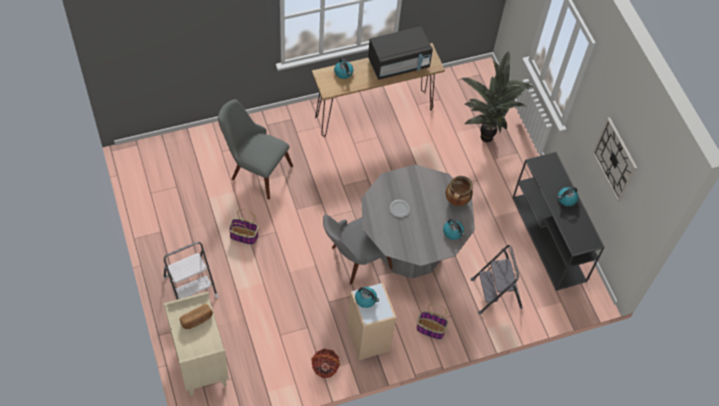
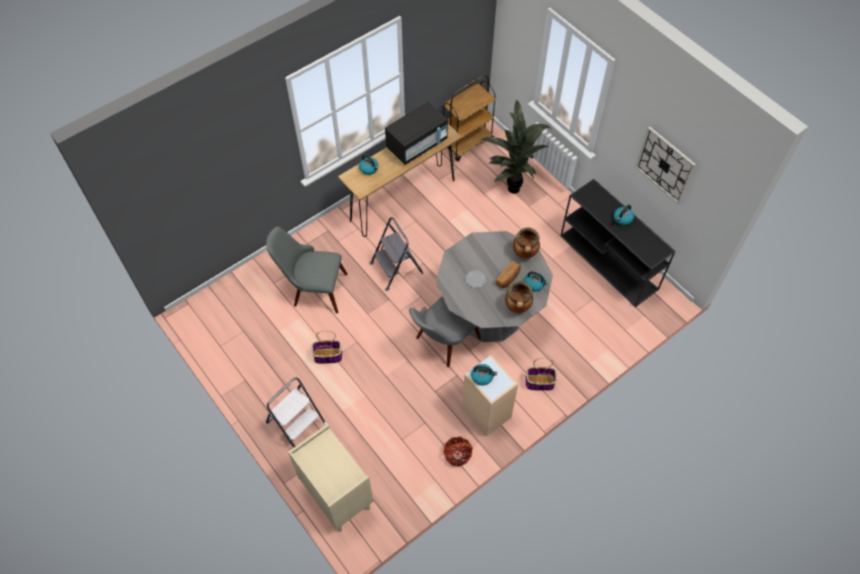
camera: 15 degrees left, 0 degrees up
(197, 320) = (327, 456): bread -> bread (508, 278)
(427, 248) = (517, 307): none -> cooking pot
(459, 78) = (467, 143): none -> brown cart
(498, 293) = (586, 327): grey step ladder -> grey step ladder (398, 267)

